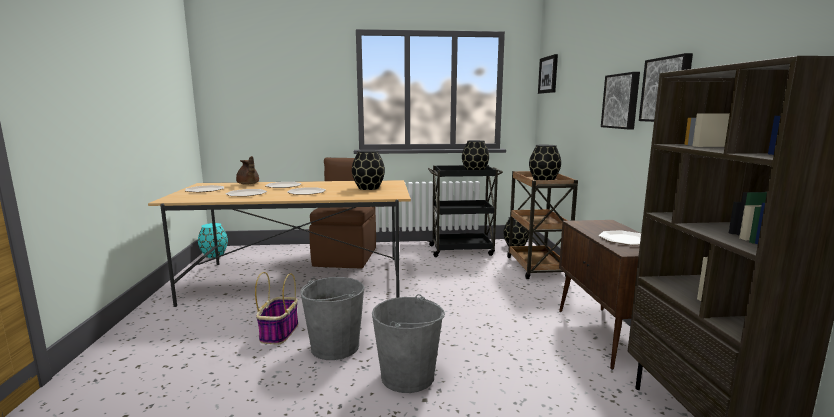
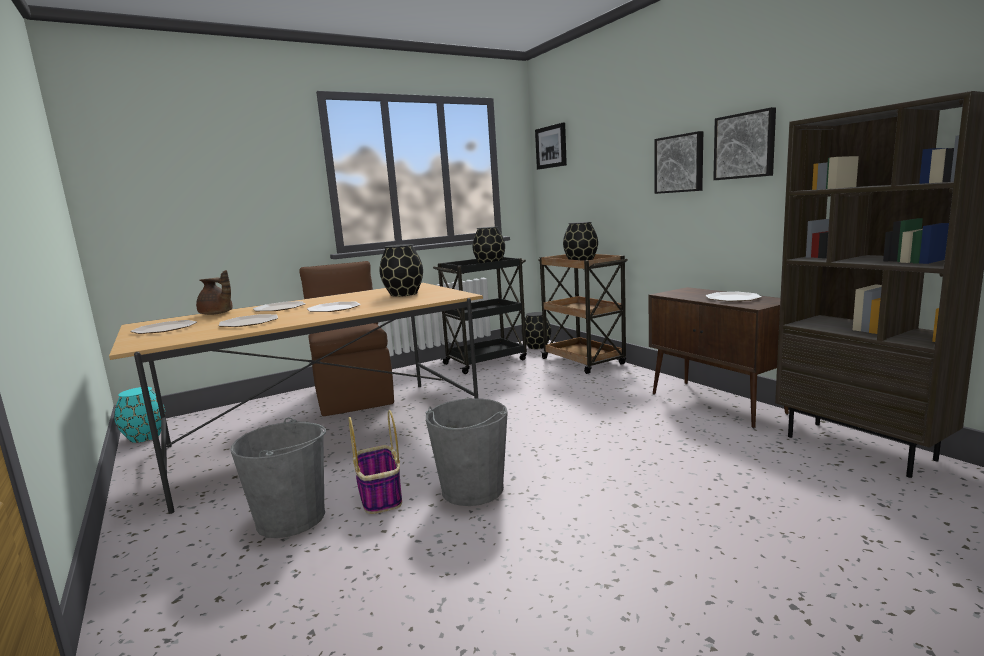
camera: 25 degrees left, 0 degrees up
(408, 376) = (591, 490): grey bucket -> grey bucket (291, 518)

